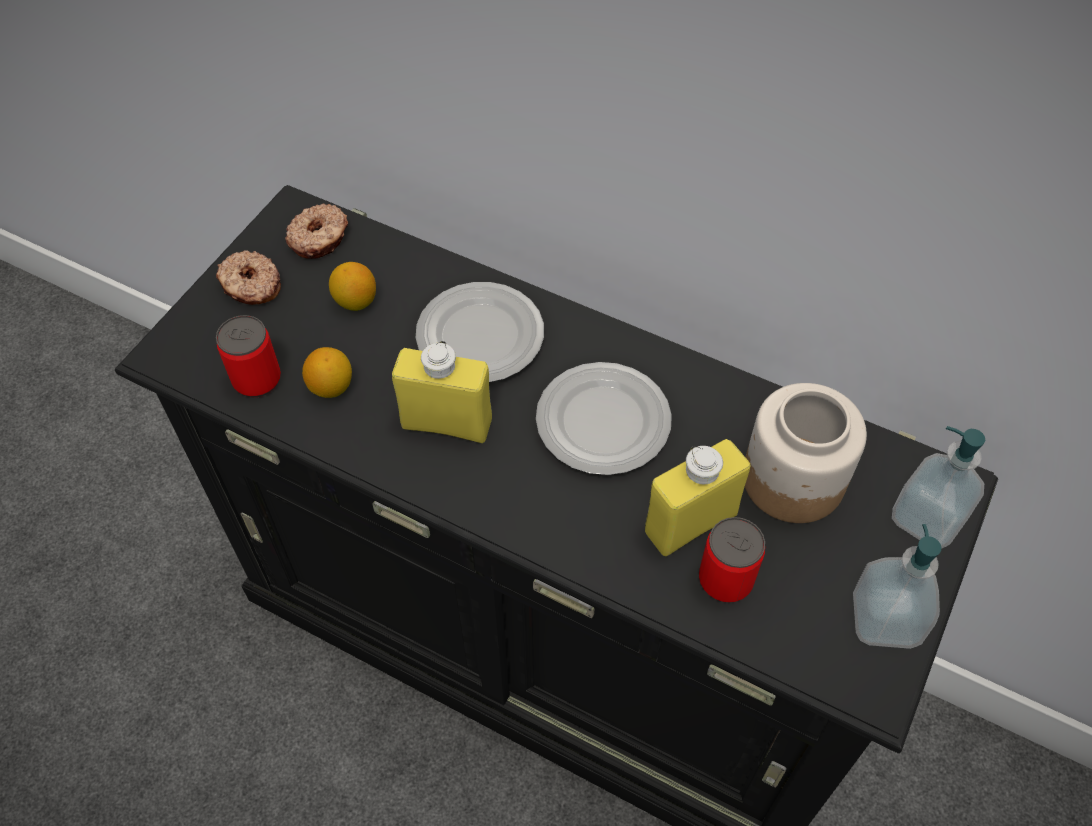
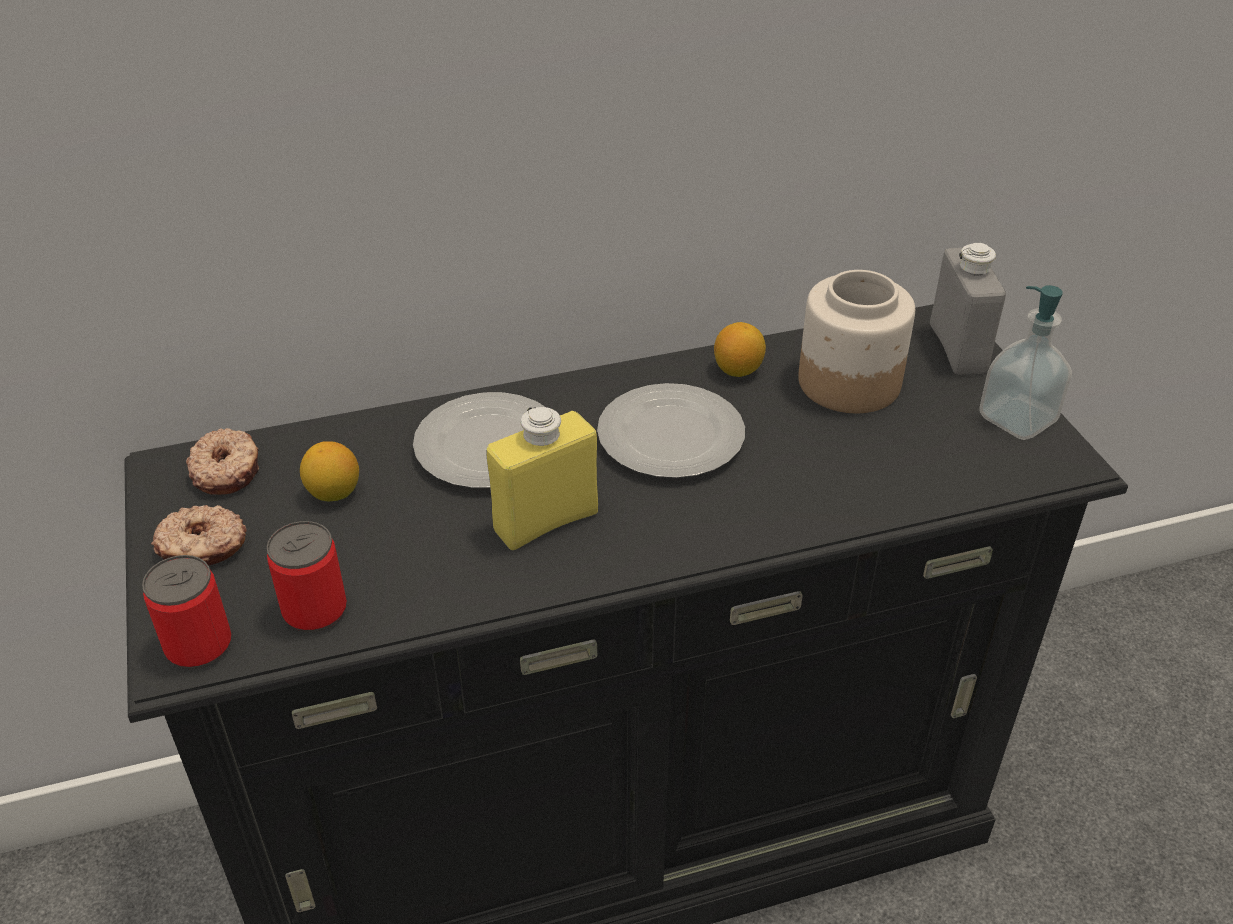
camera: 45 degrees left, 15 degrees down
(331, 387) = (401, 567): lemon -> lemon (738, 370)
(690, 523) = (823, 454): yellow bottle -> none
(725, 580) = (895, 470): can -> can (199, 646)
(927, 518) = (957, 348): soap dispenser -> grey bottle

